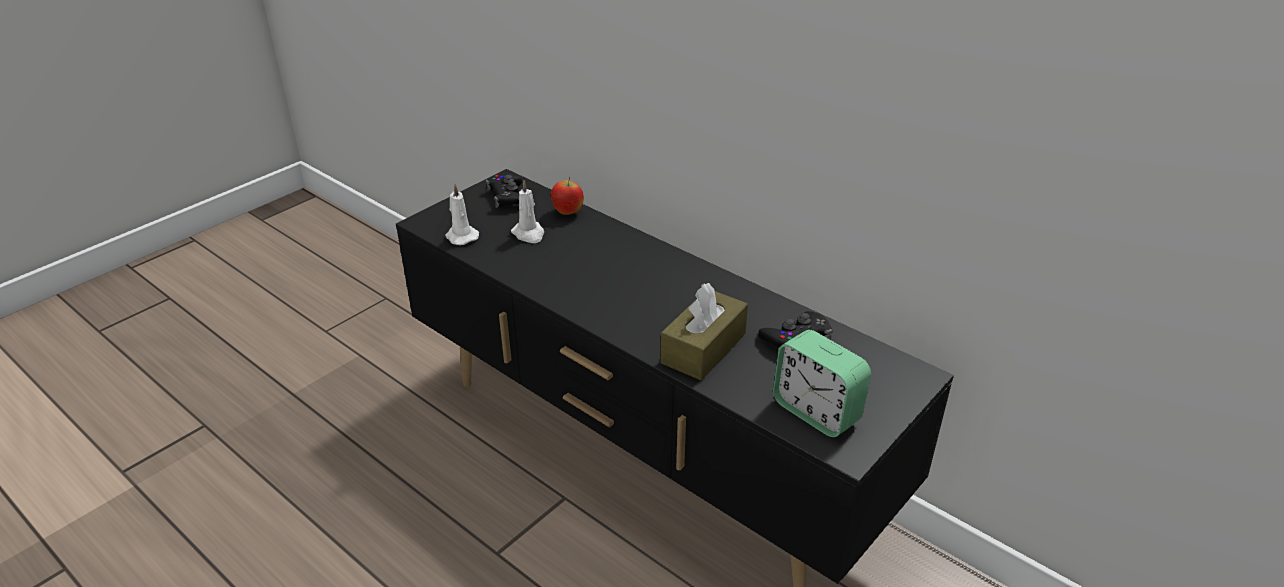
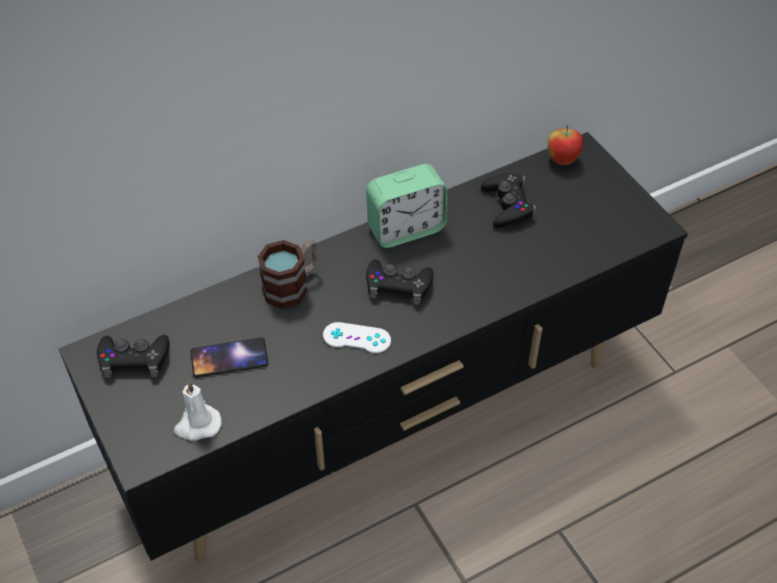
camera: 70 degrees left, 15 degrees up
(529, 234) = (229, 358): white candle -> phone
(568, 212) = (202, 312): apple -> apple (562, 160)
(579, 287) = (356, 338): none -> white game controller
(618, 244) = (292, 285): none -> mug
(650, 296) = (398, 285): none -> black game controller
(703, 348) = (496, 271): brown tissue box -> none
(816, 412) = (605, 227): alarm clock -> alarm clock (406, 229)

